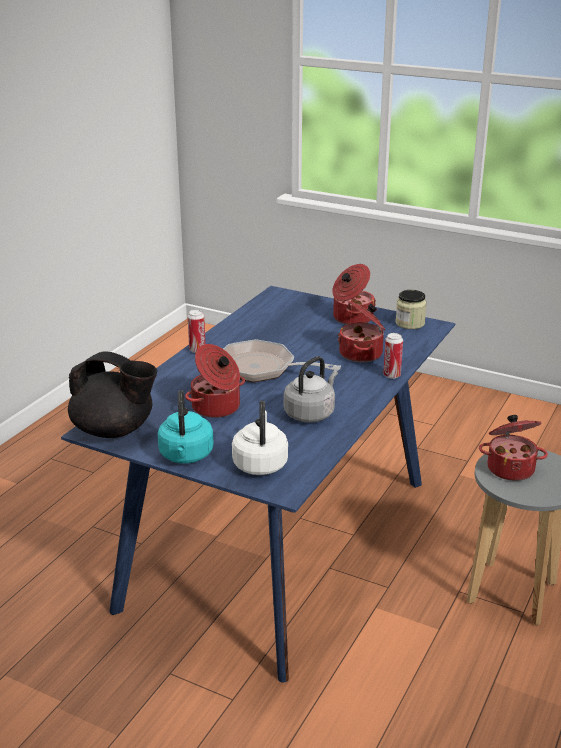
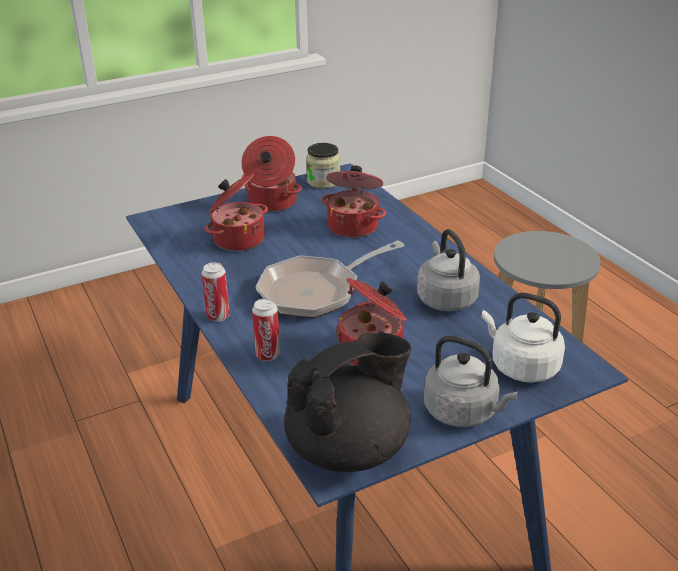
camera: 55 degrees left, 5 degrees up
(186, 456) = (464, 412): turquoise kettle -> grey kettle
(392, 375) = (415, 229): can -> can (268, 355)
(510, 468) = (530, 259): cooking pot -> cooking pot (237, 239)

